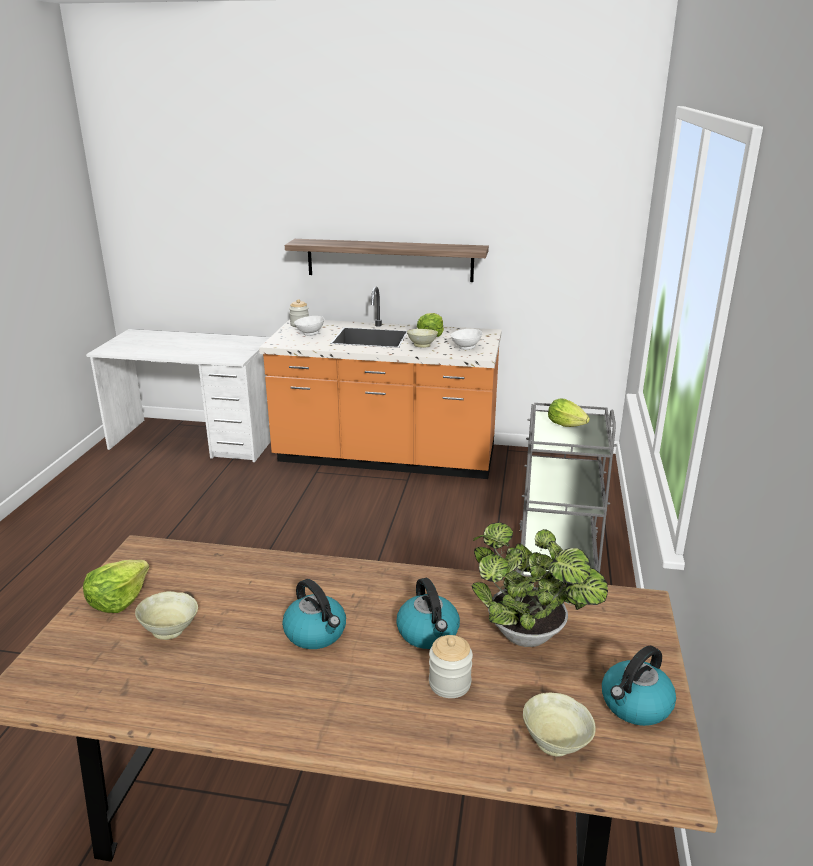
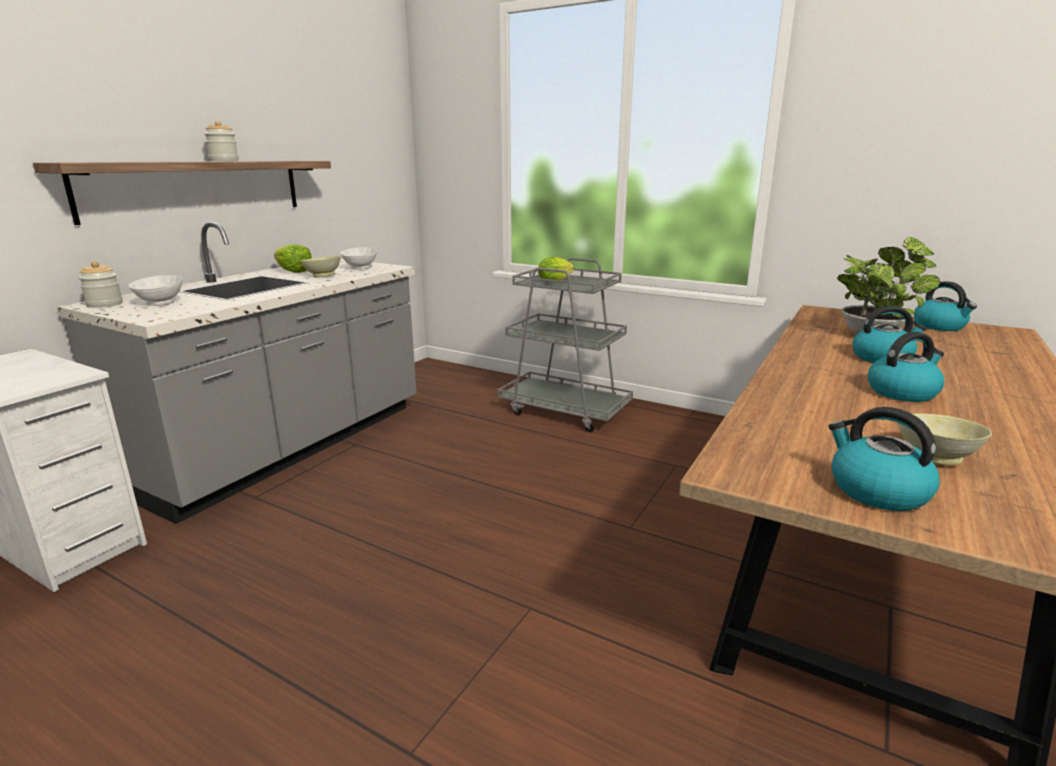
camera: 70 degrees left, 5 degrees down
(118, 599) = (876, 490): lettuce -> kettle
(386, 457) = (287, 447): orange counter -> grey counter
(449, 683) = (949, 360): jar -> jar (224, 161)
(556, 744) = (997, 345): beige bowl -> none

